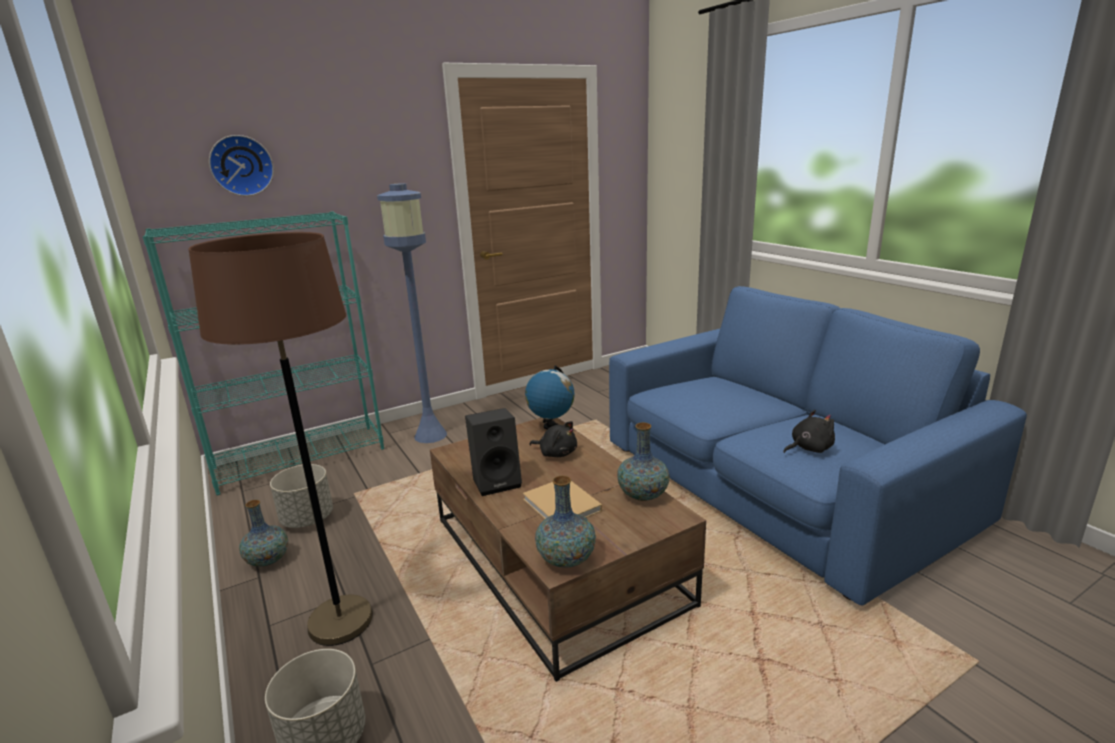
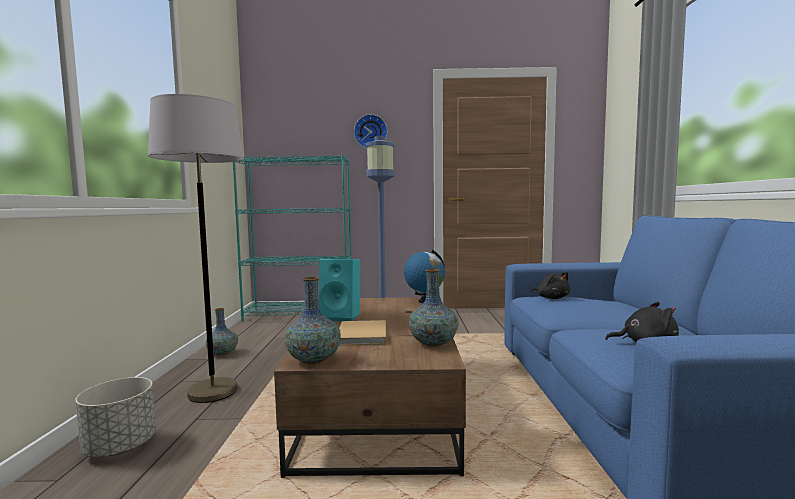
camera: 30 degrees right, 15 degrees down
(241, 165) = (302, 130): wall clock -> wall clock (370, 132)
(307, 519) = (265, 341): grey planter -> none
(340, 621) = (213, 392): brown floor lamp -> grey floor lamp
(497, 481) = (342, 317): black speaker -> turquoise speaker
(556, 453) = (405, 313): black plush toy -> black plush toy (551, 298)

